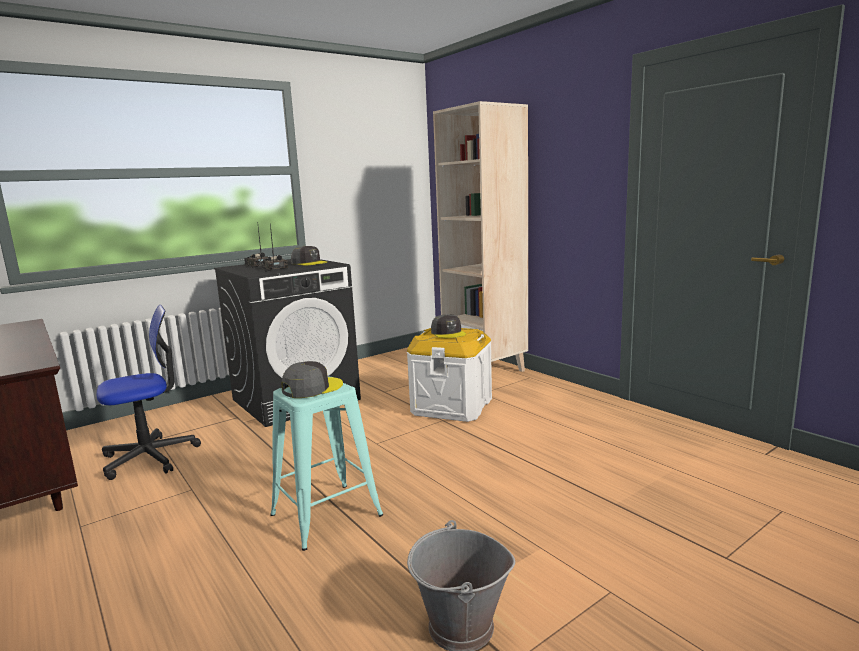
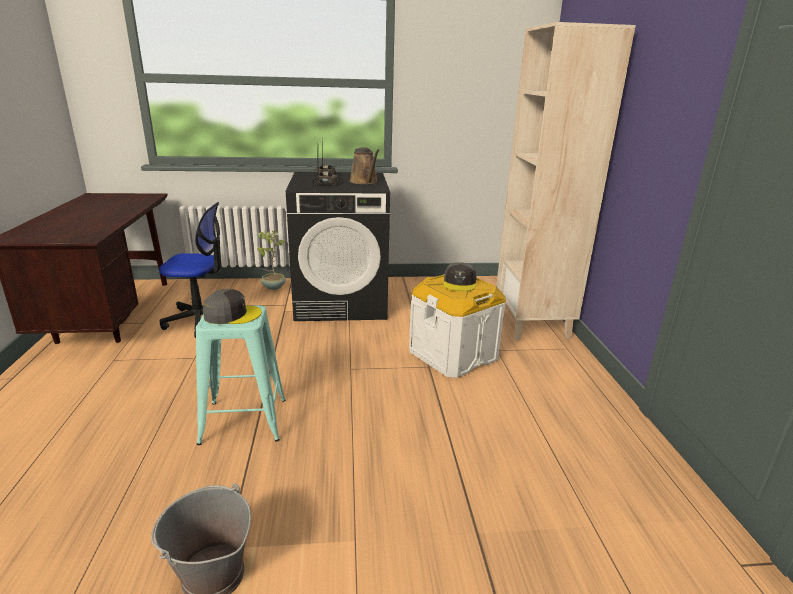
camera: 30 degrees right, 10 degrees up
(200, 407) = (273, 287): none -> potted plant
(309, 263) = (365, 182): grey cap -> brown watering can

